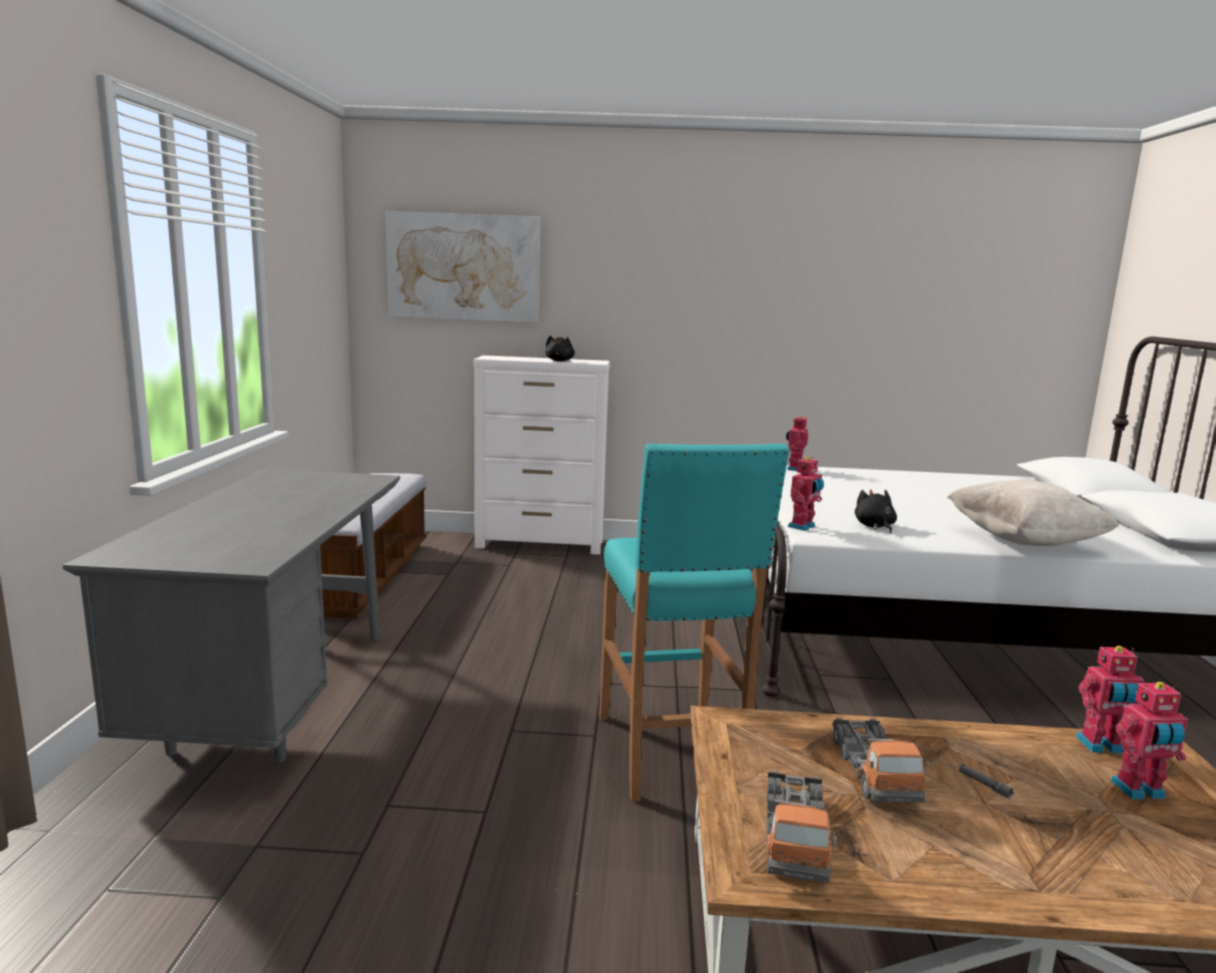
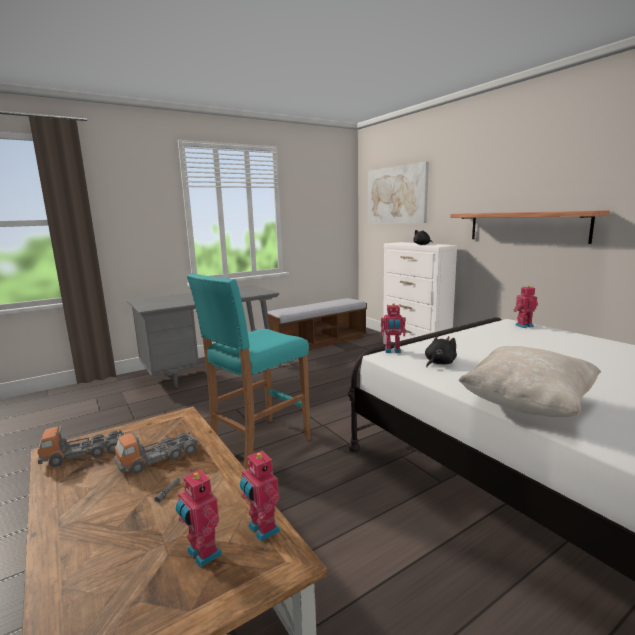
camera: 55 degrees right, 0 degrees up
(721, 334) = (526, 226): none -> shelf

